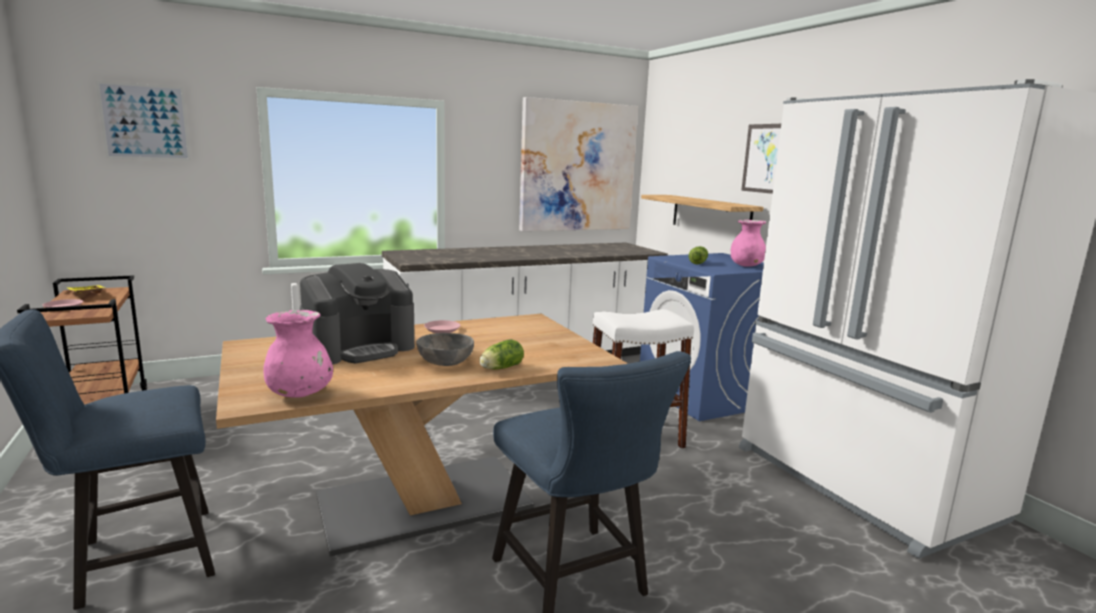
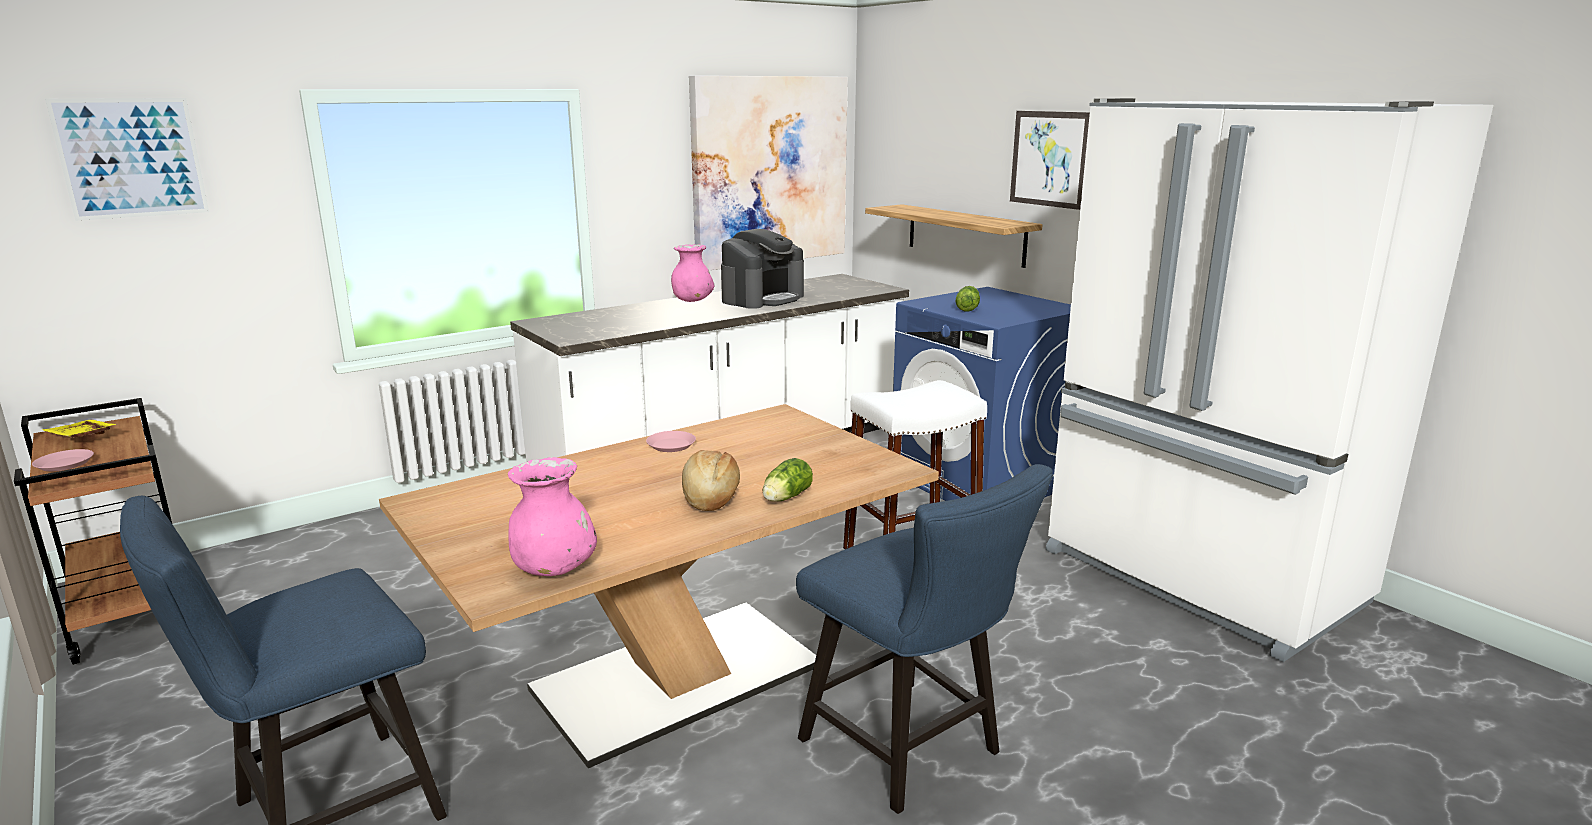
camera: 10 degrees left, 5 degrees up
(359, 348) = (581, 489): coffee machine -> coffee machine (763, 298)
(445, 362) = (709, 497): grey bowl -> bread
(746, 266) = (1030, 308): pink vase -> pink vase (692, 301)

